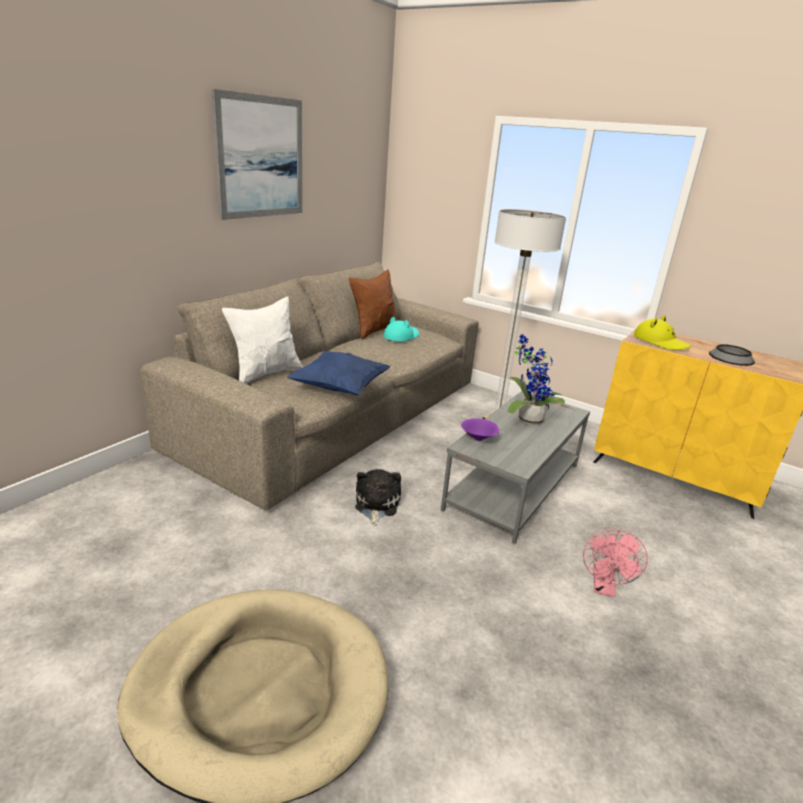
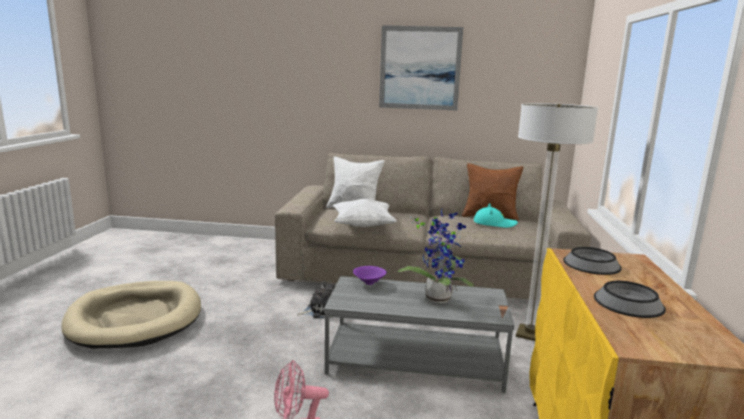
camera: 65 degrees right, 10 degrees down
(339, 388) = (363, 226): blue pillow -> white pillow
(660, 342) = (591, 264): yellow hat -> bowl

